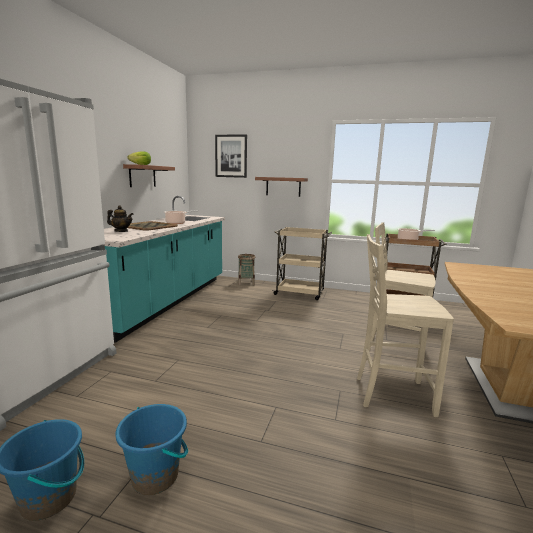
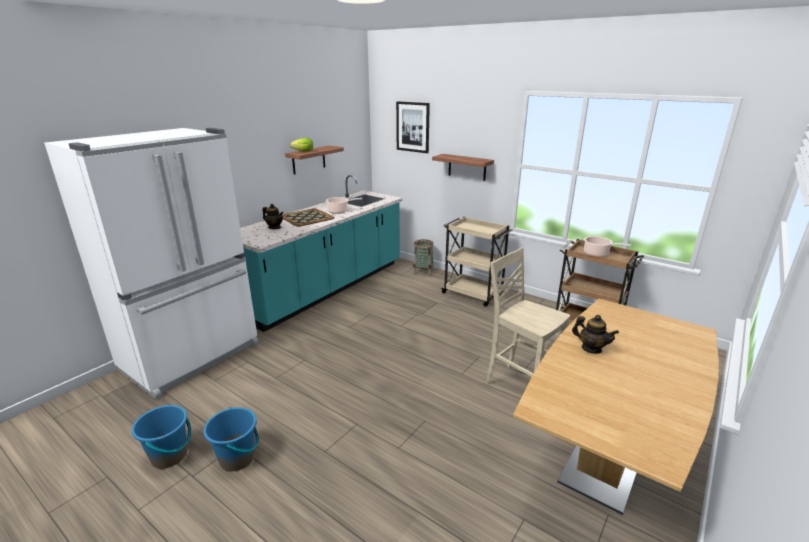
camera: 20 degrees right, 10 degrees up
(391, 394) = (471, 435): beige chair -> none
(488, 286) = (591, 348): none -> teapot

